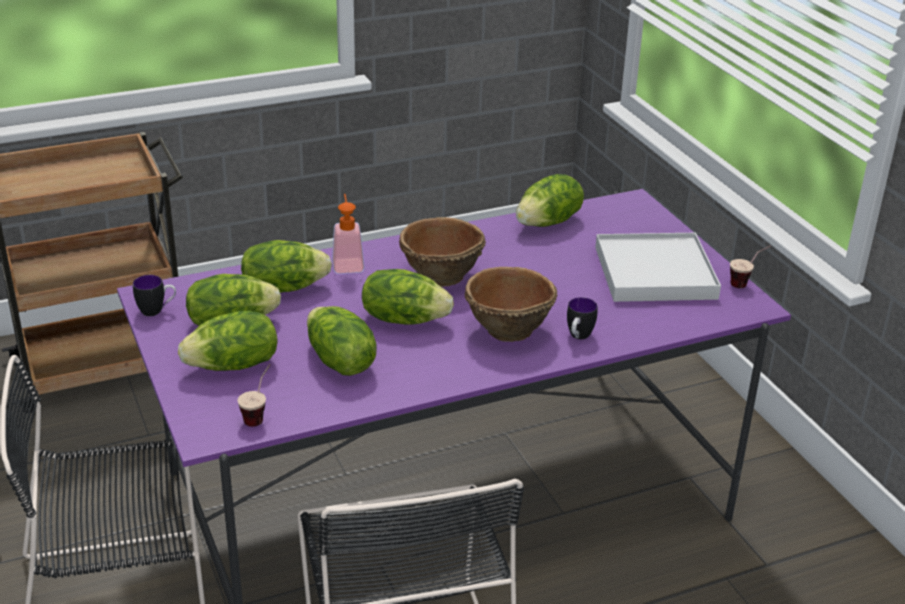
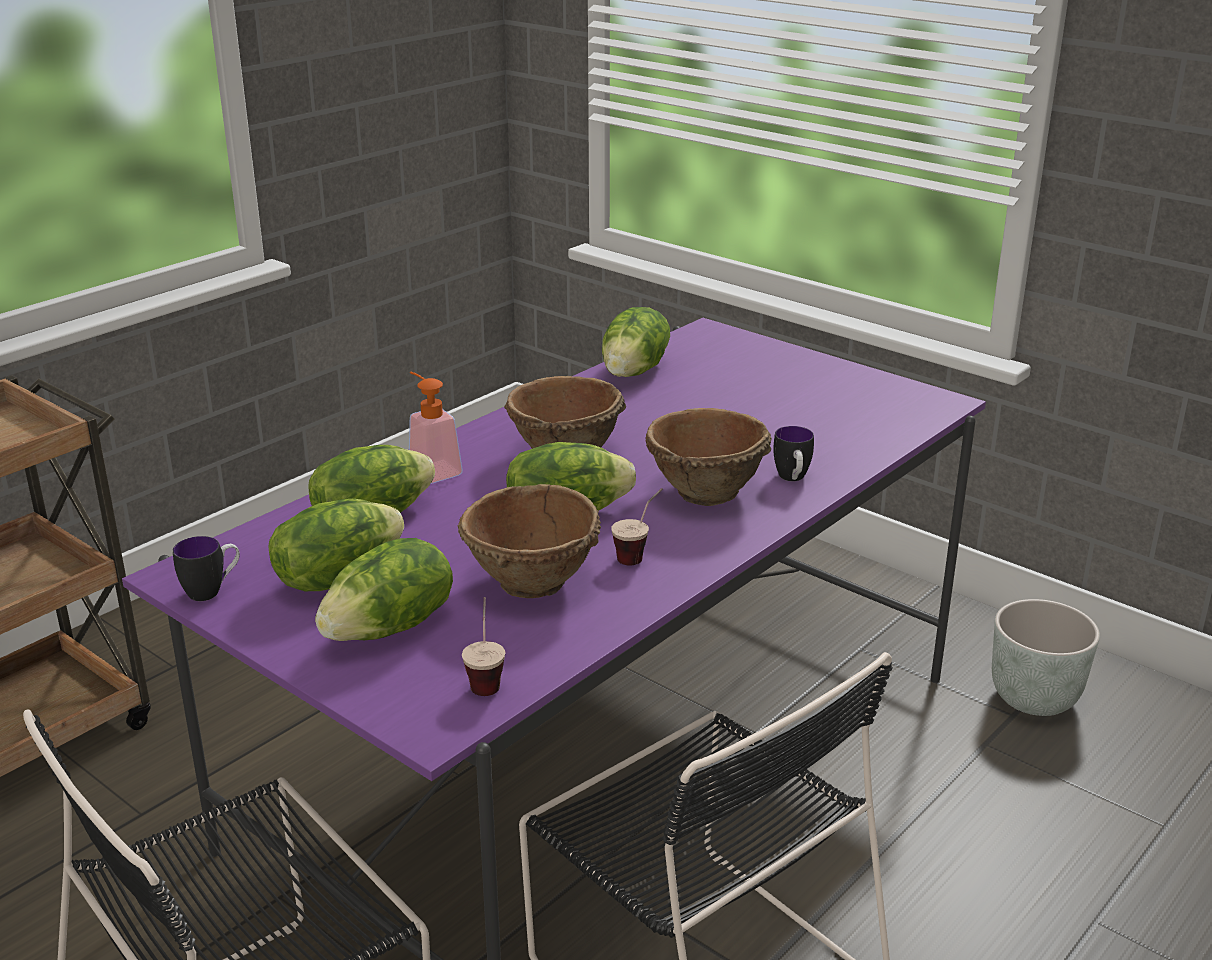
camera: 25 degrees left, 5 degrees down
(339, 362) = (532, 583): lettuce -> brown bowl
(654, 273) = (805, 395): white tray -> none
(746, 283) = (909, 382): cup -> cup (639, 554)
(794, 559) = (1034, 700): none -> grey planter

